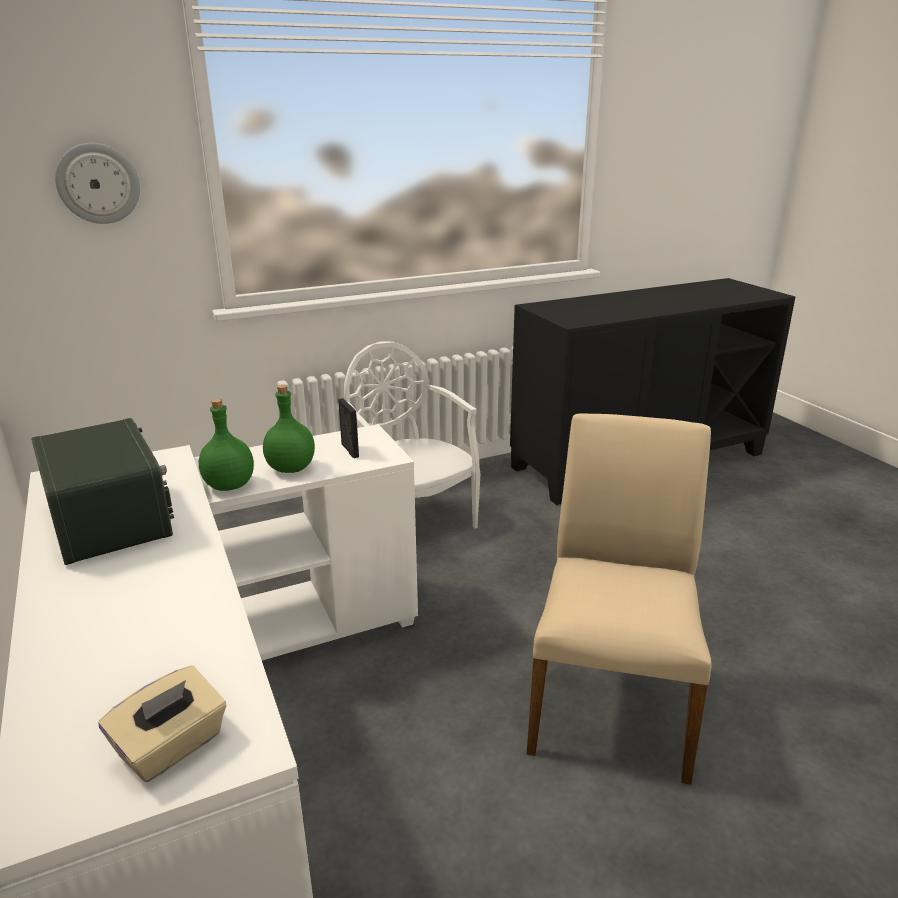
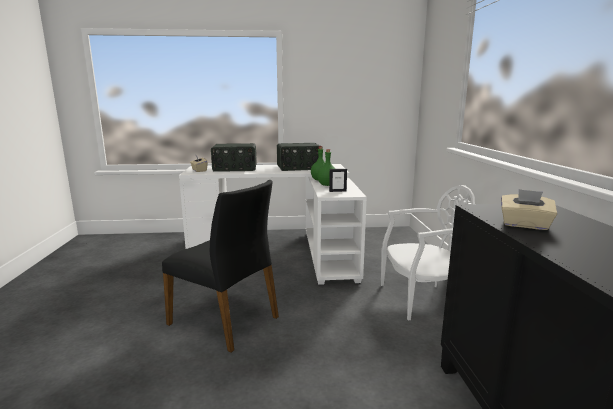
camera: 110 degrees right, 10 degrees down
(98, 183) = (441, 81): wall clock -> none
(123, 650) = (235, 168): none -> radio
(610, 313) = (524, 225): none -> beige tissue box
(610, 701) = (225, 320): beige chair -> black chair

